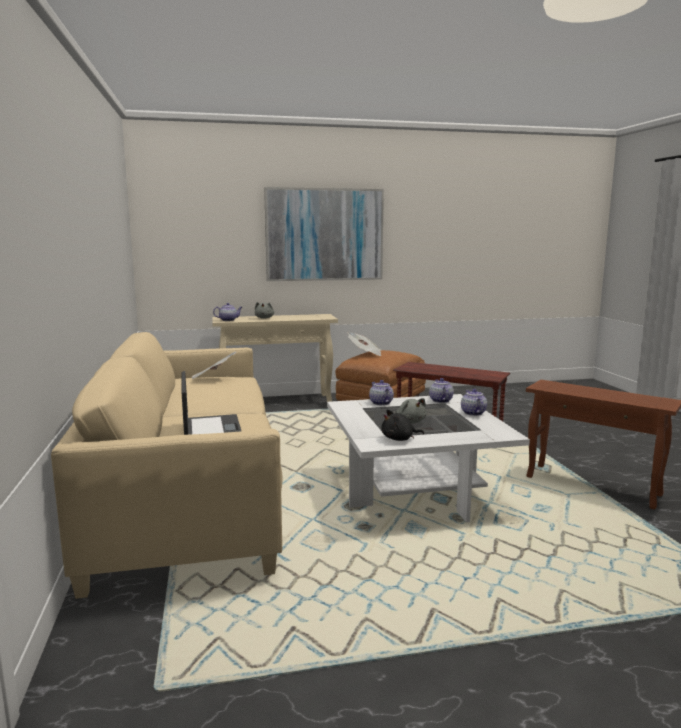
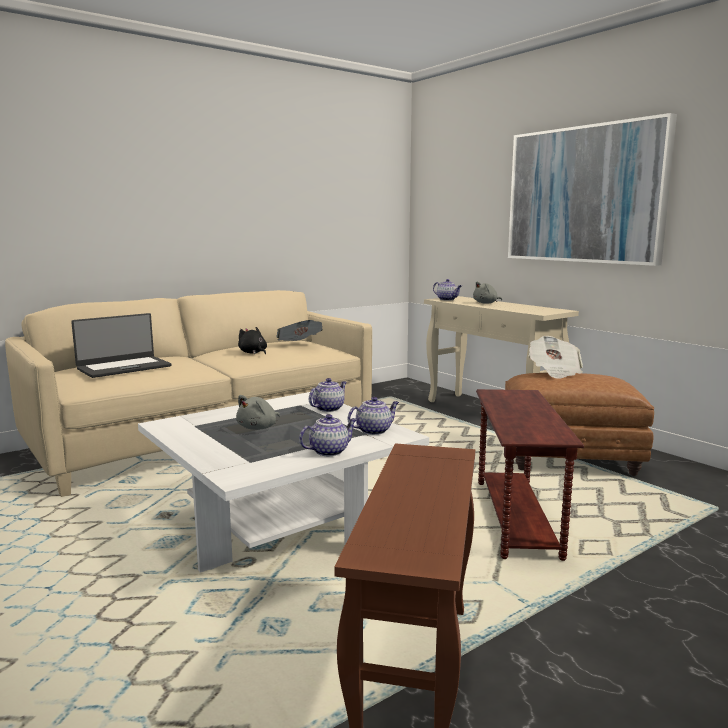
camera: 65 degrees right, 0 degrees up
(399, 439) = (187, 431): black plush toy -> black plush toy (253, 353)

